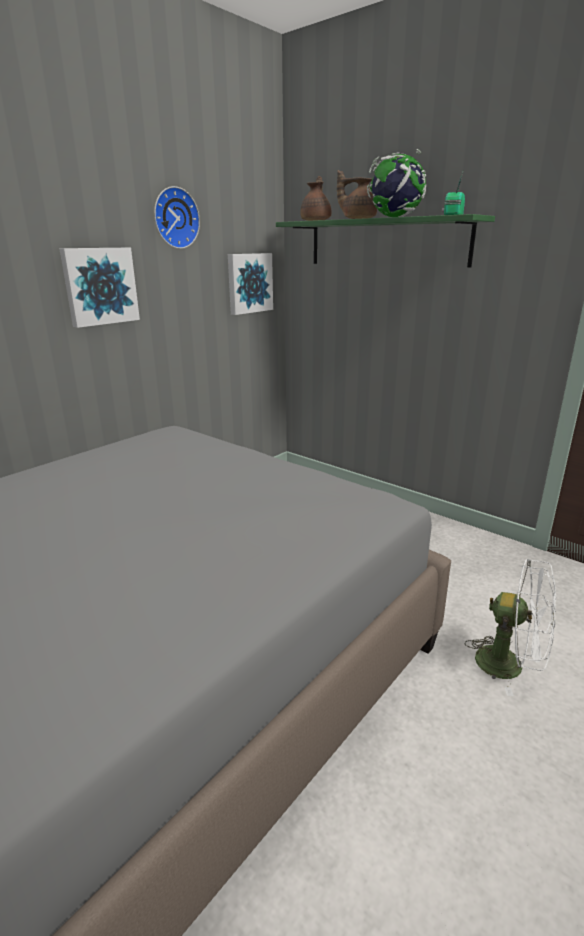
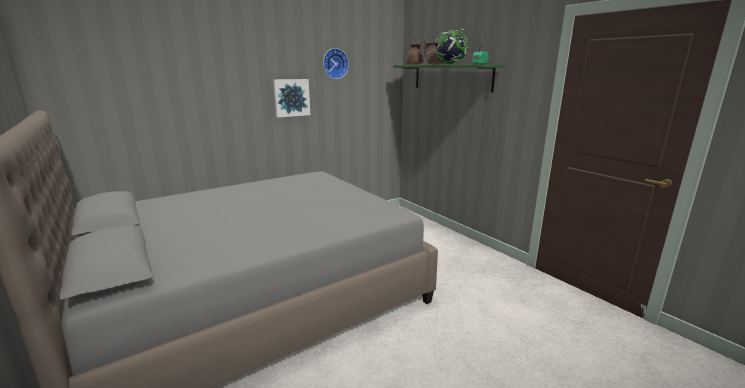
camera: 15 degrees right, 5 degrees down
(249, 283) = (378, 97): picture -> none
(510, 665) = (470, 317): white fan -> none

